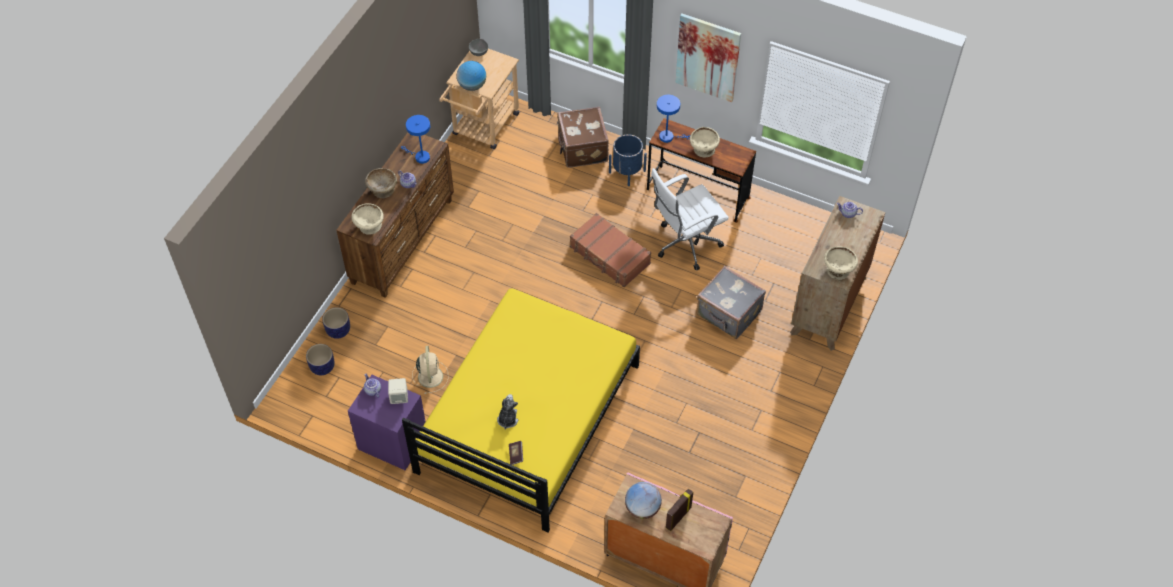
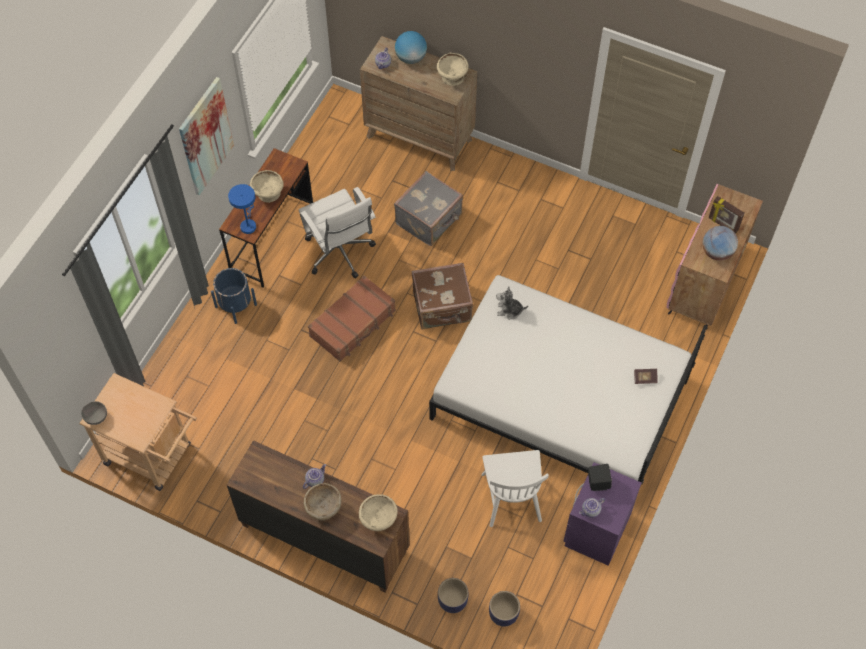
camera: 90 degrees left, 5 degrees up
(399, 397) = (598, 483): beige speaker -> black speaker
(420, 157) = (273, 470): blue table lamp -> none
(430, 376) = (511, 497): beige fan -> white chair
(472, 86) = (154, 422): globe -> globe (411, 58)
(507, 419) = (603, 387): plush toy -> plush toy (509, 310)
(528, 418) = (559, 399): yellow bed -> white bed
(582, 148) = (197, 350): brown suitcase -> brown suitcase (442, 307)

